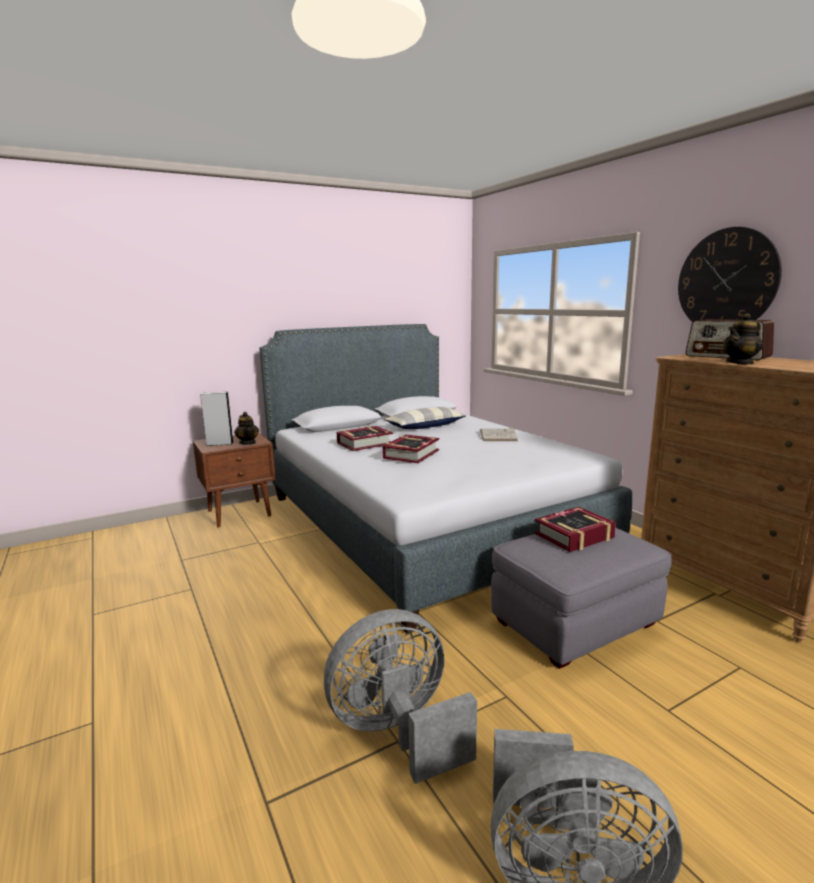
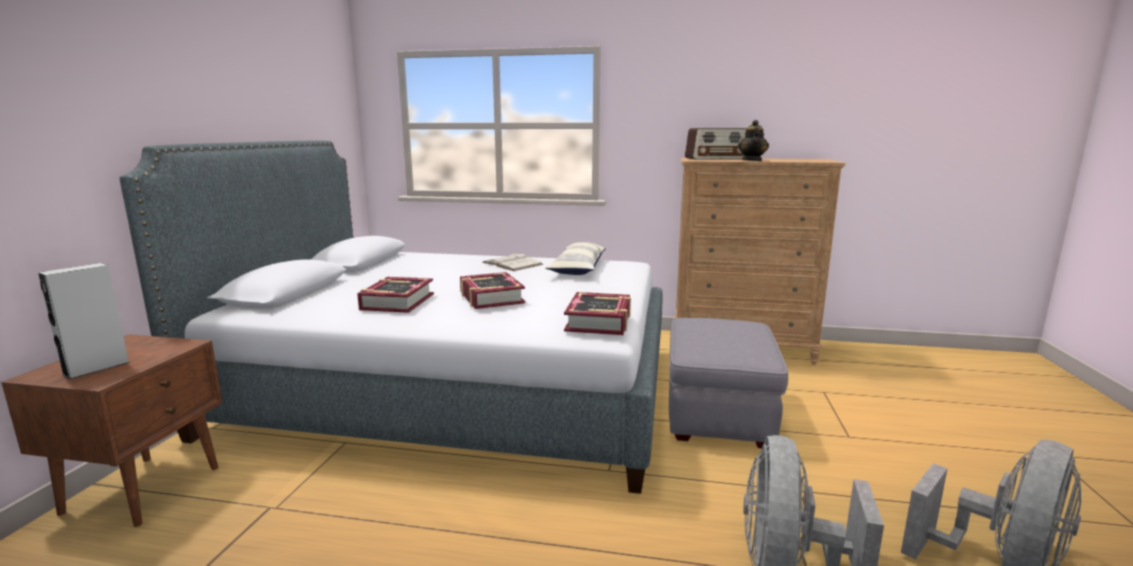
camera: 50 degrees left, 0 degrees up
(248, 443) = (160, 351): teapot -> none
(425, 426) = (411, 270): pillow -> pillow (578, 268)
(574, 536) = (708, 331): book -> book (599, 321)
(726, 280) = (691, 96): wall clock -> none

